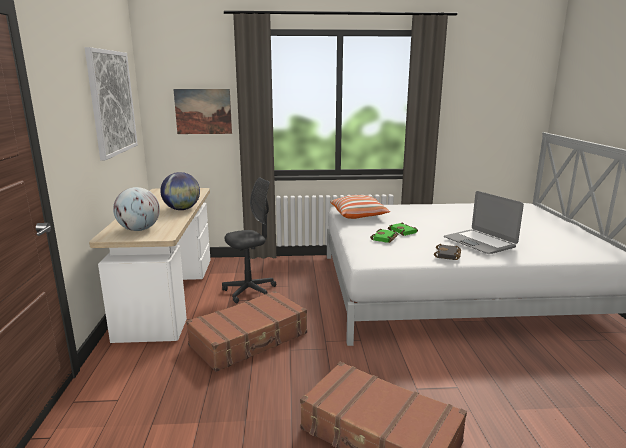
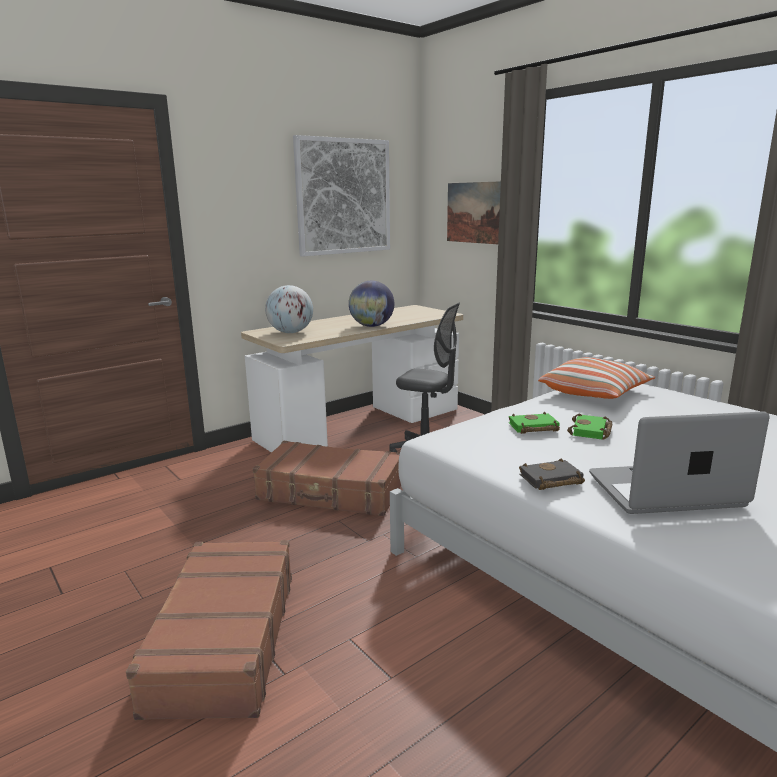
camera: 55 degrees right, 0 degrees up
(479, 242) = (665, 491): laptop -> laptop turned 60 degrees clockwise

